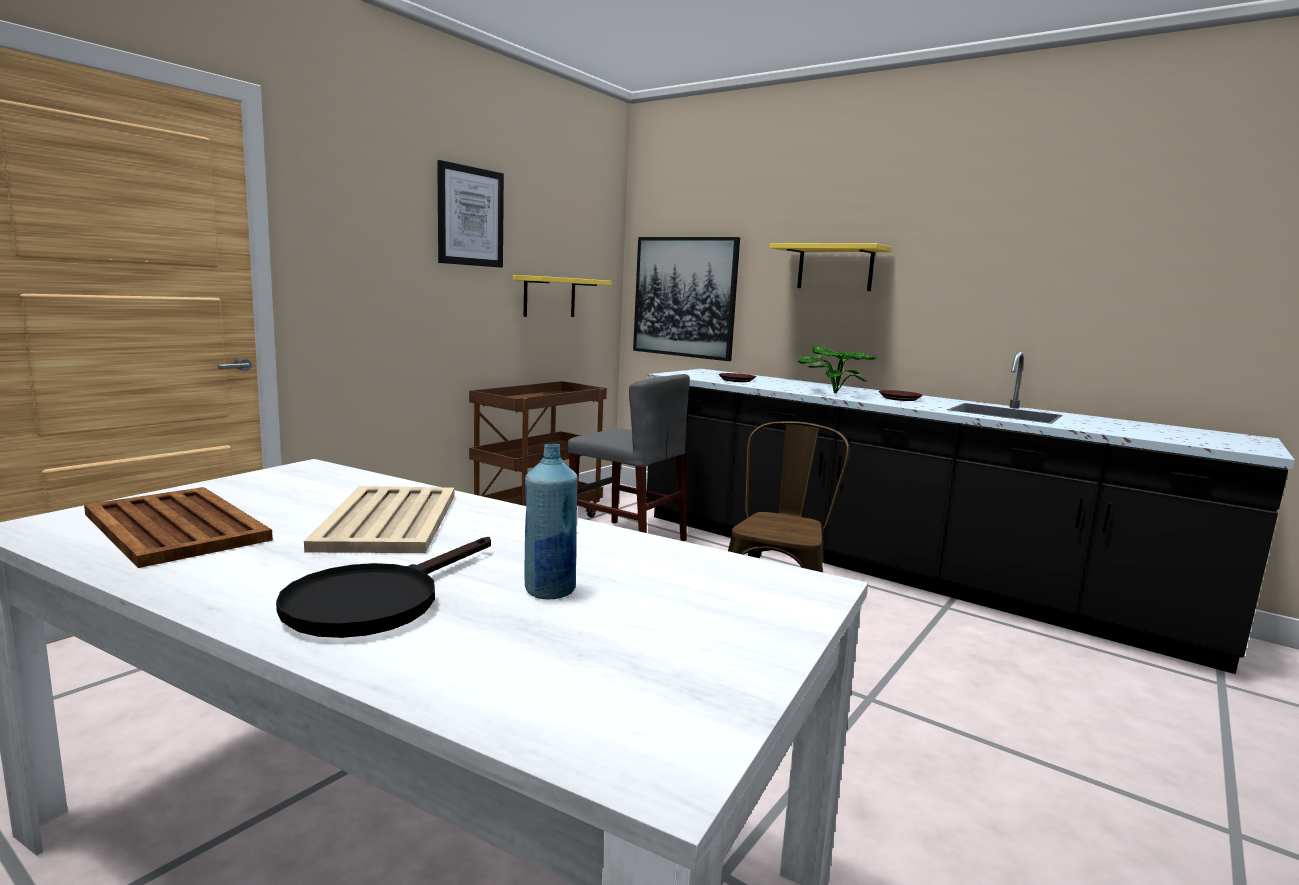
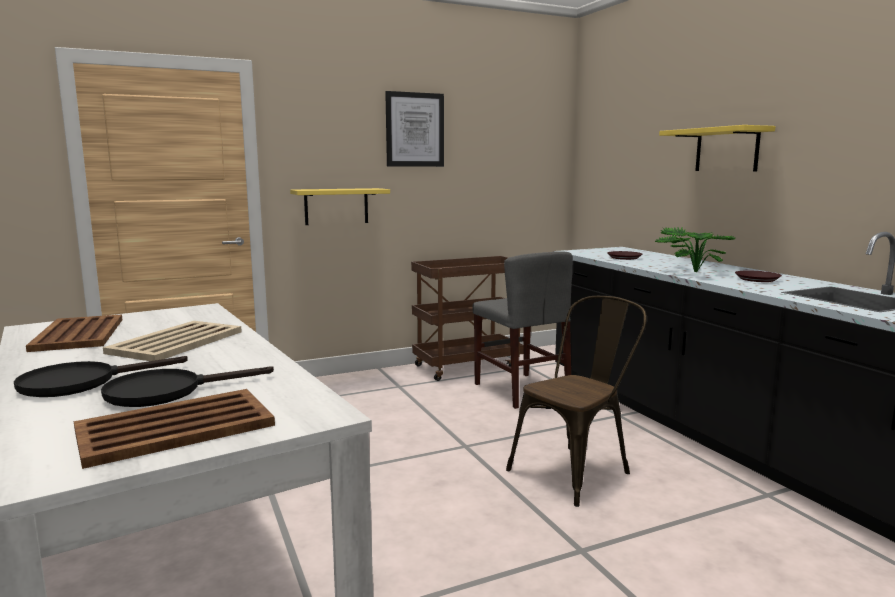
camera: 30 degrees right, 0 degrees up
(549, 297) = (491, 187): yellow shelf -> yellow shelf (336, 206)
(549, 591) = (167, 391): blue bottle -> black frying pan
(685, 297) = (612, 183): picture -> none
(685, 636) = (178, 427): none -> brown tray

